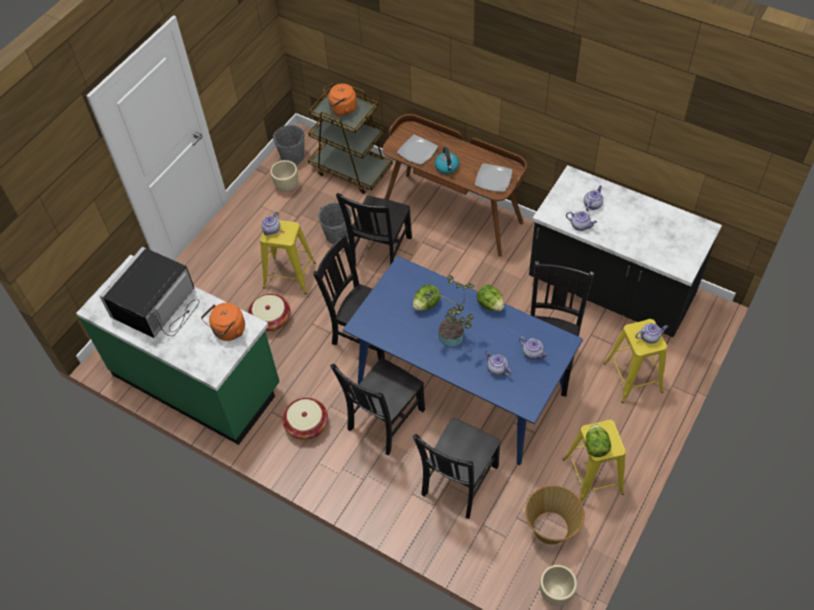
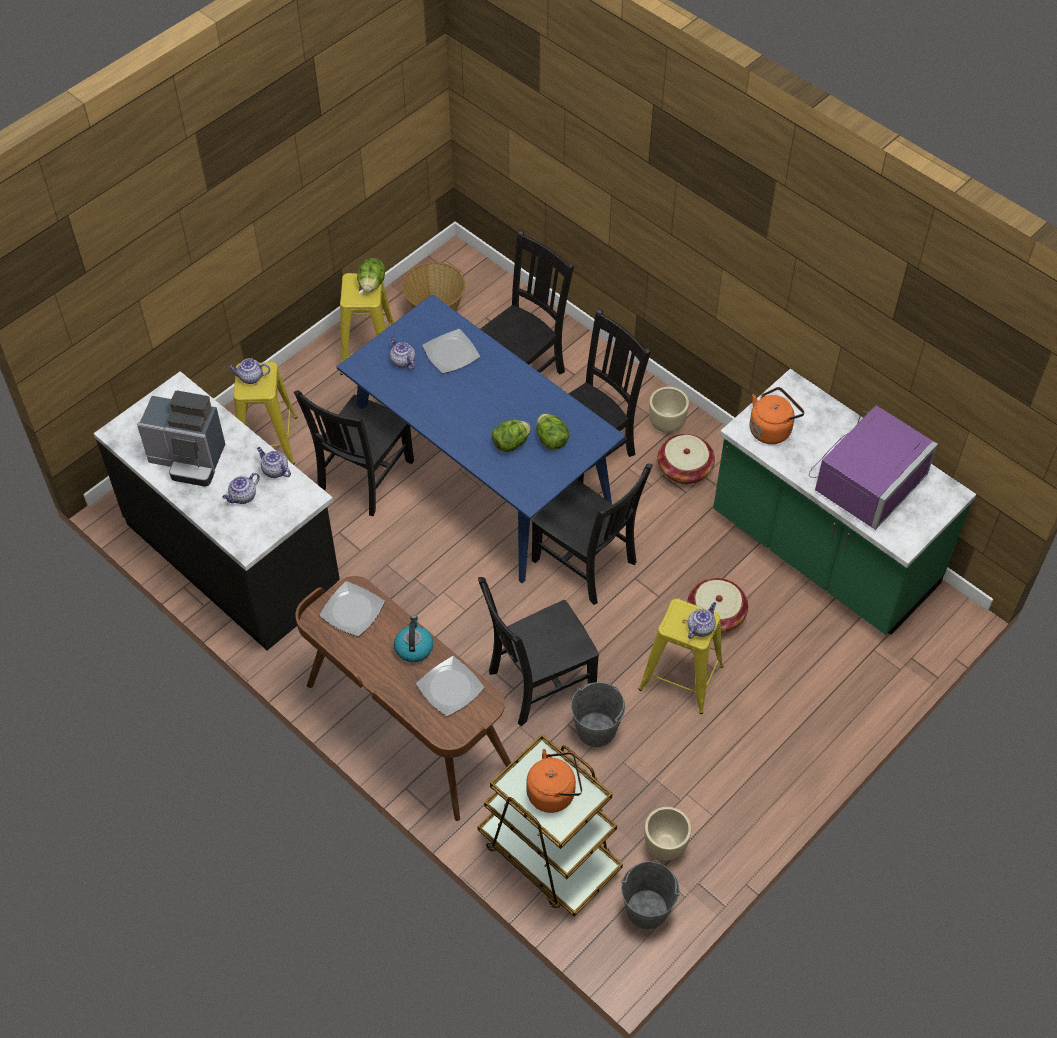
camera: 170 degrees left, 0 degrees up
(158, 306) = (864, 479): black microwave -> purple microwave
(380, 253) = (538, 682): black chair -> black chair turned 150 degrees counterclockwise
(453, 338) = (490, 397): potted plant -> none
(490, 304) = (430, 426): lettuce -> lettuce (551, 440)
(496, 369) = (451, 353): teapot -> plate
(556, 593) = (454, 264): beige planter -> beige planter (666, 423)
(643, 221) = (189, 459): none -> coffee machine

